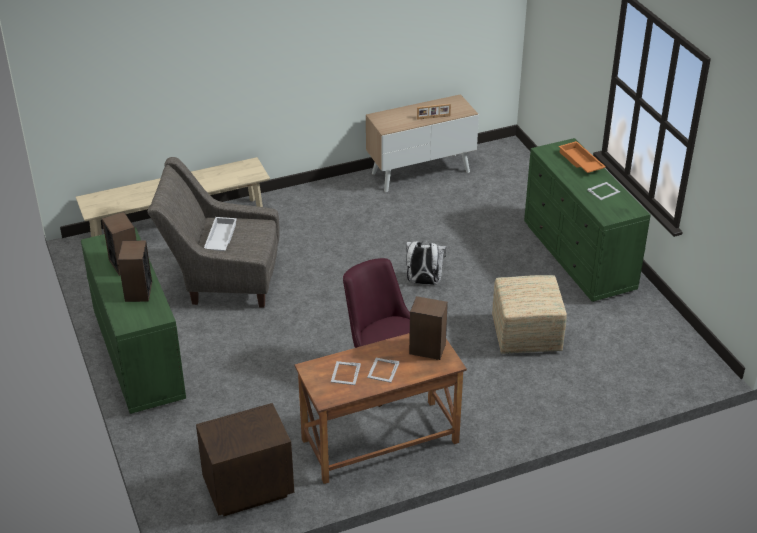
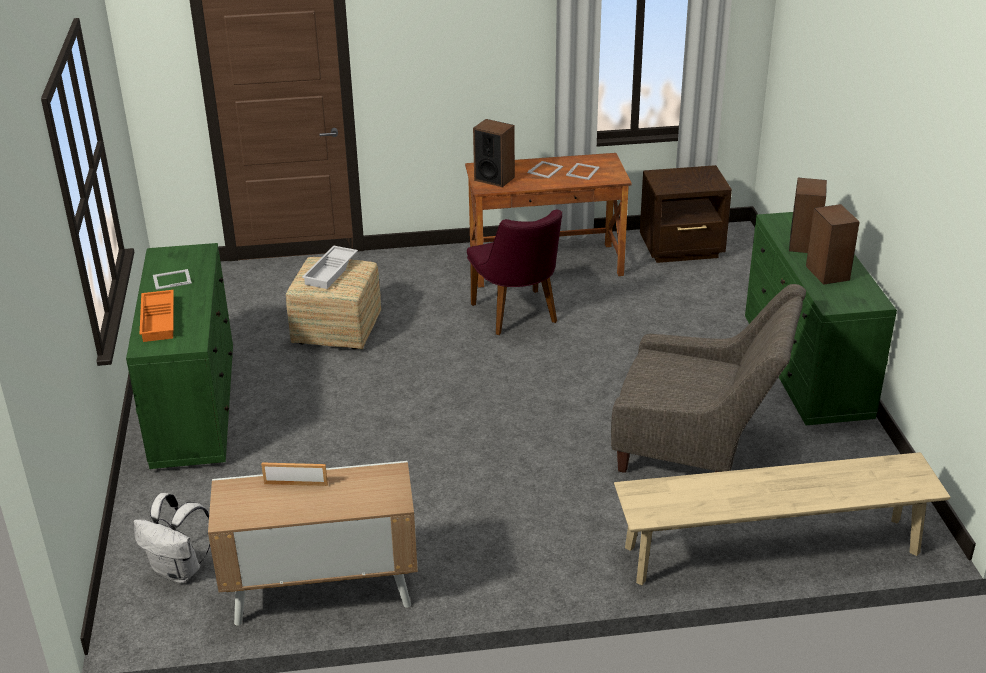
camera: 165 degrees left, 5 degrees down
(220, 238) = (703, 377): white tray -> white tray (331, 271)
(423, 282) = (422, 404): white backpack -> white backpack (180, 571)

